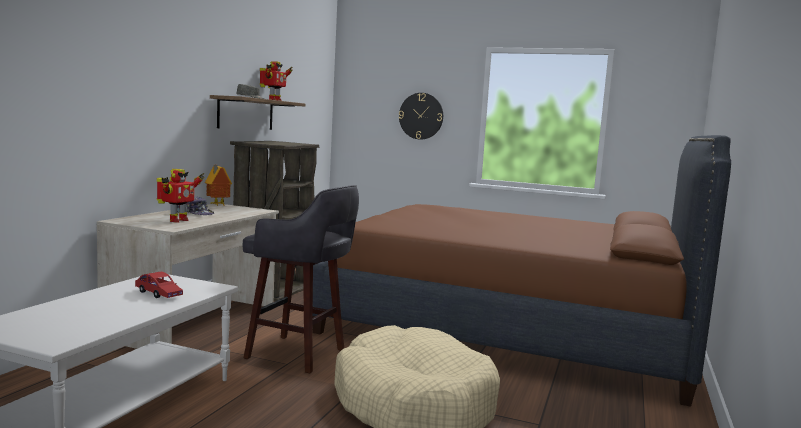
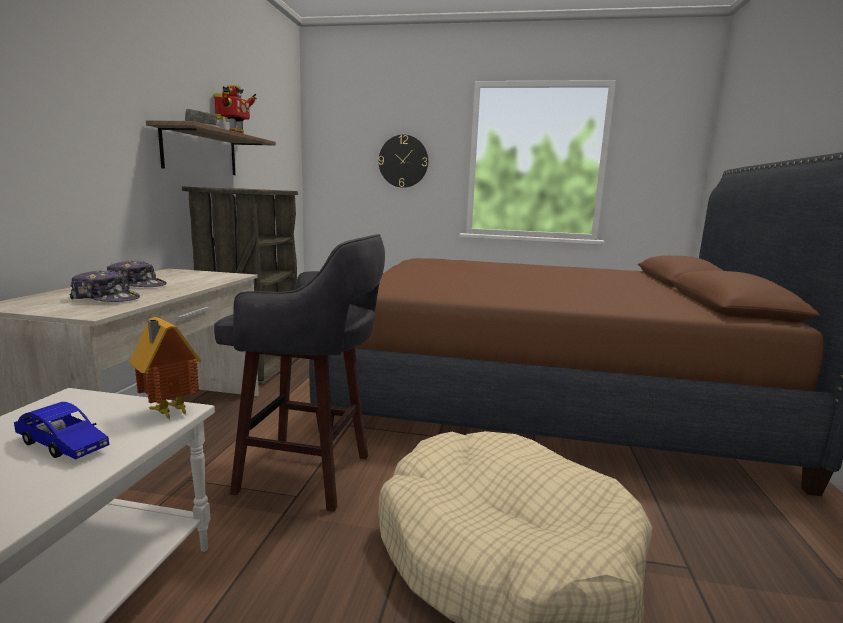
camera: 10 degrees left, 5 degrees up
(158, 294) = (62, 445): red toy car -> blue toy car
(177, 220) = (106, 299): toy robot -> cap
(217, 205) = (171, 271): toy house -> toy house (167, 413)

